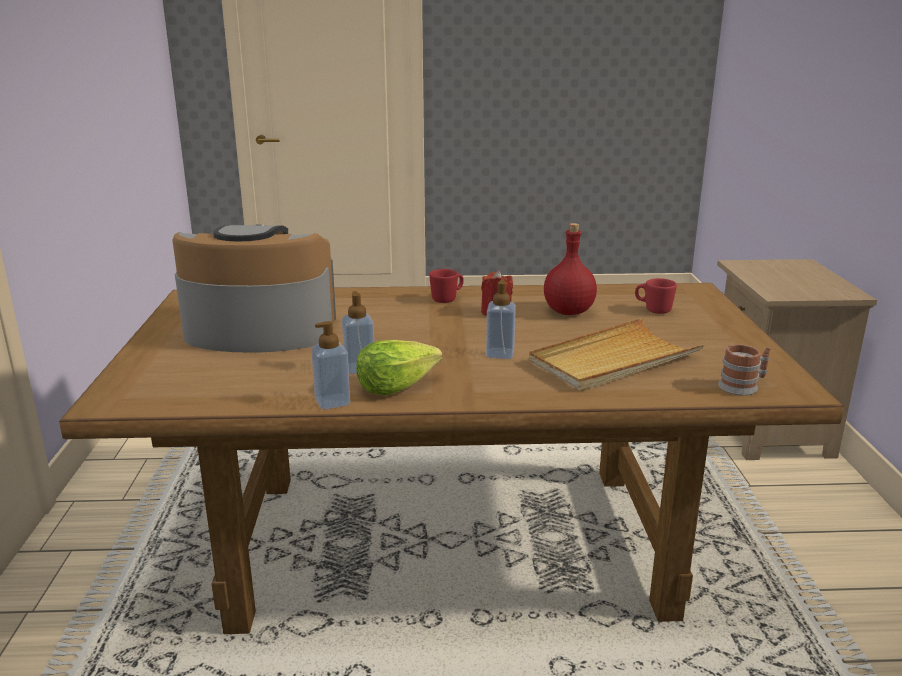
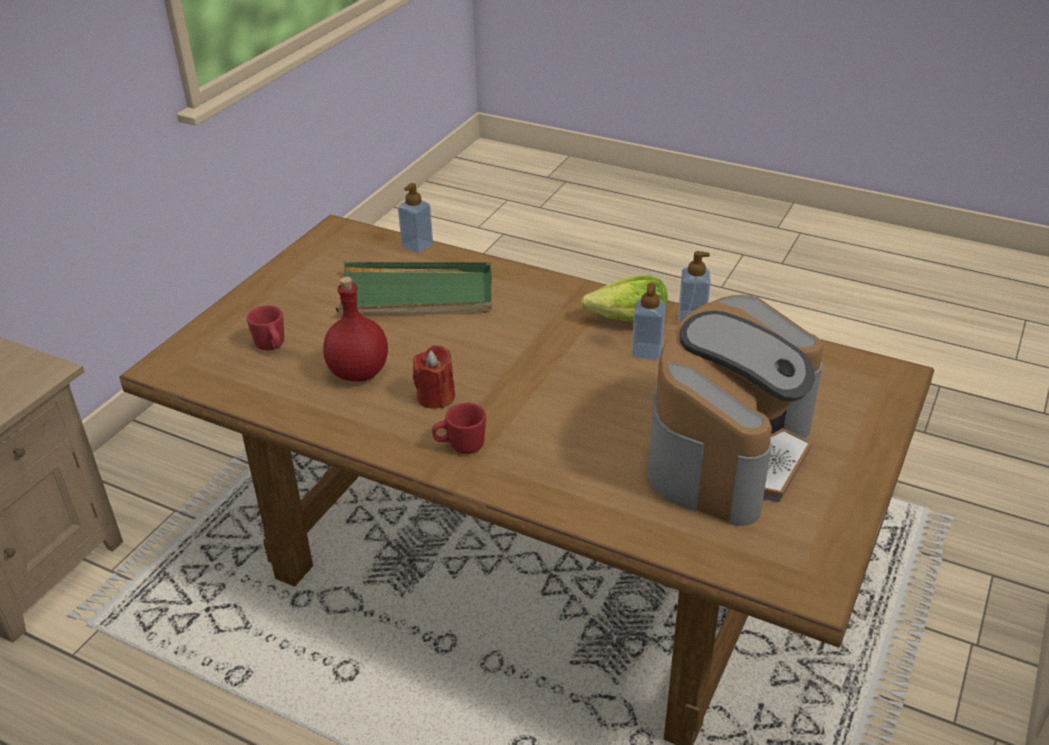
camera: 150 degrees left, 15 degrees up
(259, 330) = (728, 452): coffee machine -> coffee machine turned 90 degrees counterclockwise
(500, 354) = (503, 331): soap dispenser -> soap dispenser (417, 246)
(613, 360) = (417, 294): beige tray -> green tray
(743, 386) = (365, 243): mug -> none

